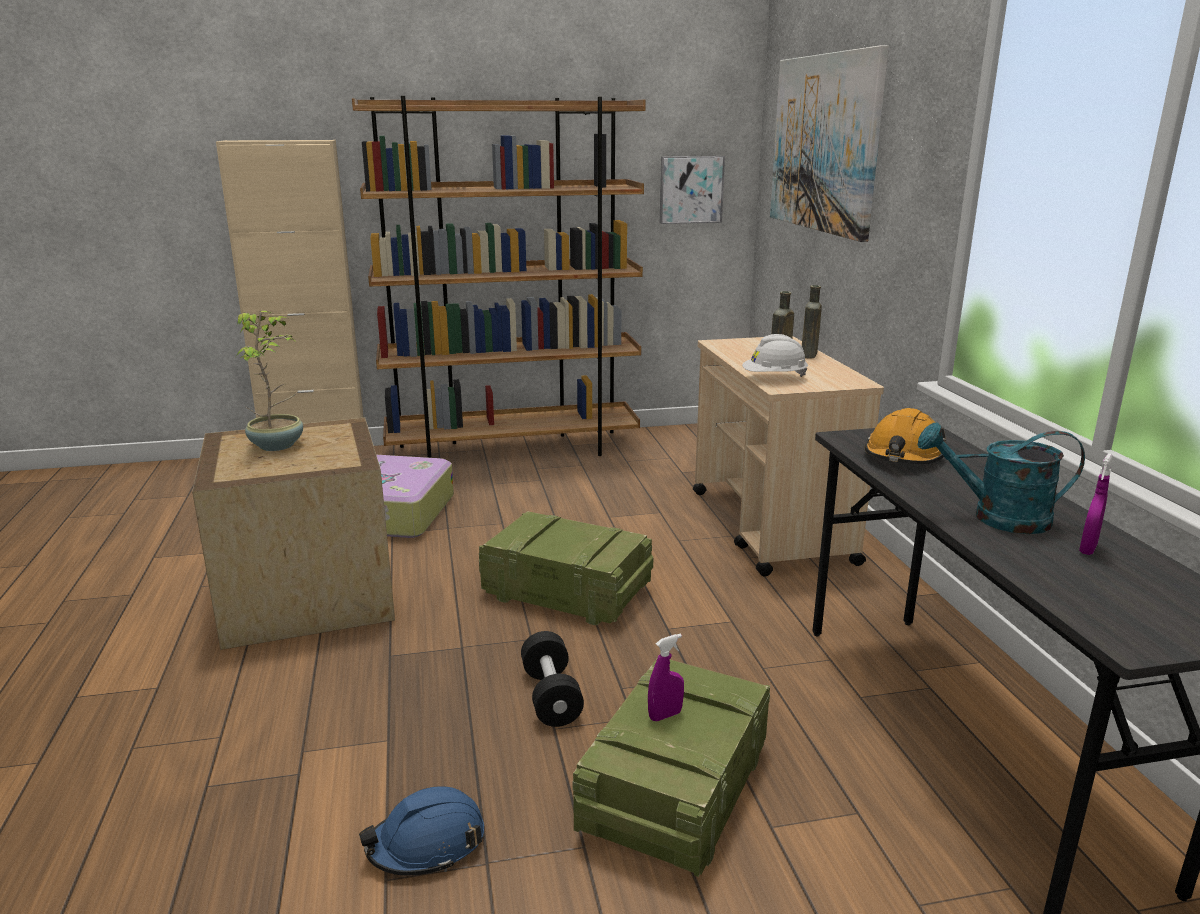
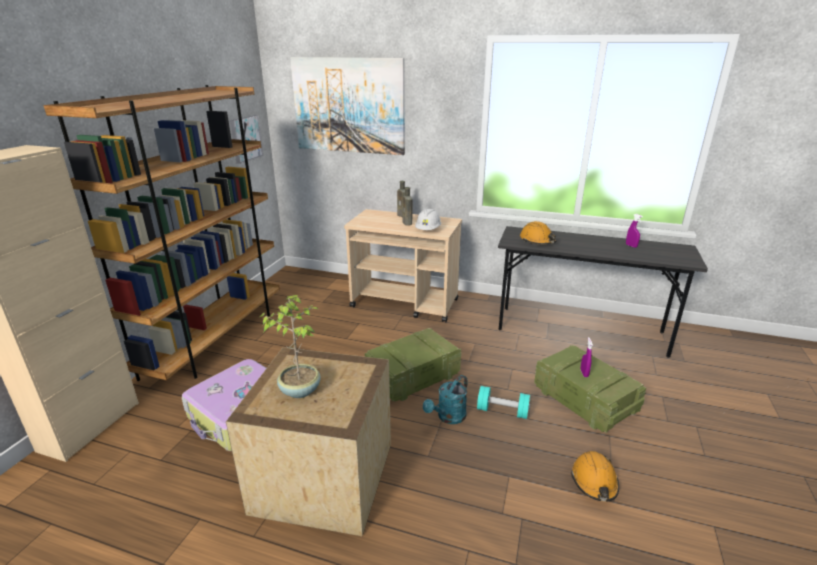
camera: 60 degrees left, 5 degrees up
(426, 844) = (594, 482): blue hard hat -> orange hard hat
(551, 696) = (502, 411): black dumbbell -> turquoise dumbbell
(997, 518) = (602, 248): turquoise watering can -> turquoise watering can (448, 417)

